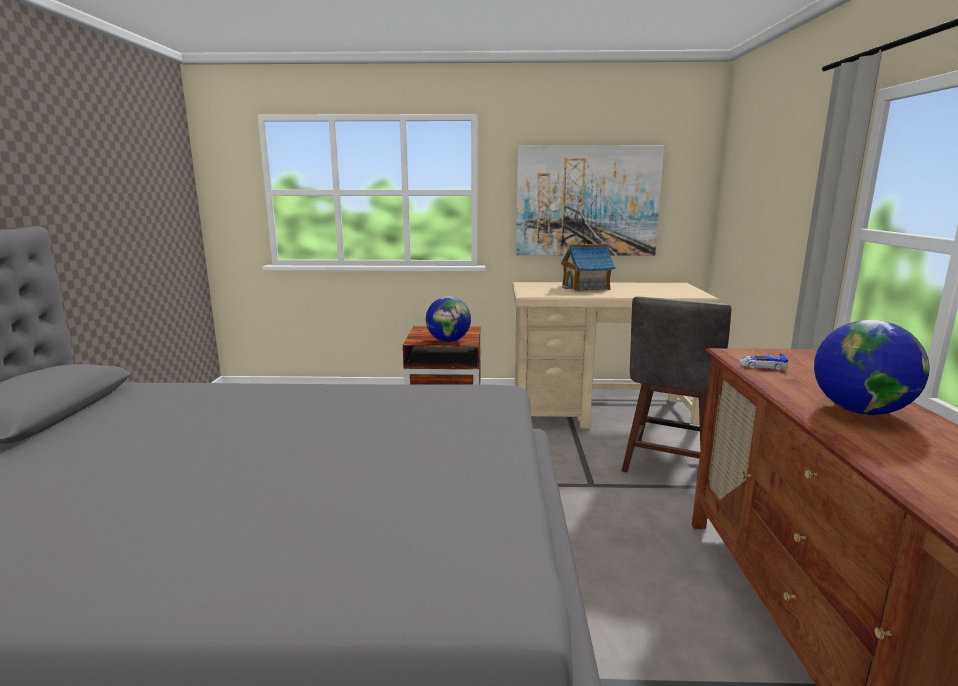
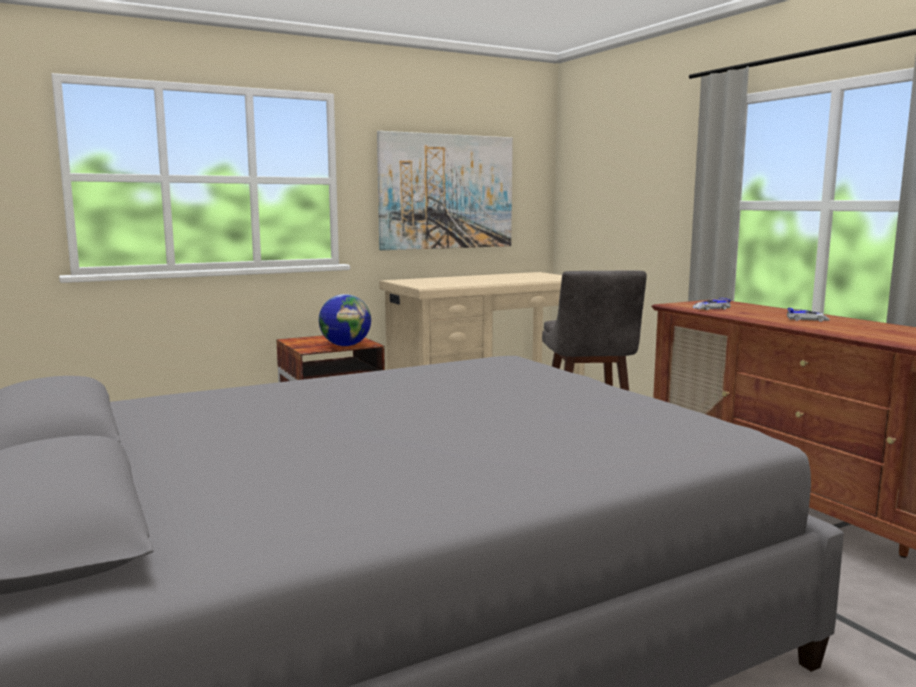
camera: 30 degrees left, 5 degrees down
(586, 287) = (463, 279): toy house -> none
(859, 411) = (807, 320): globe -> toy car

